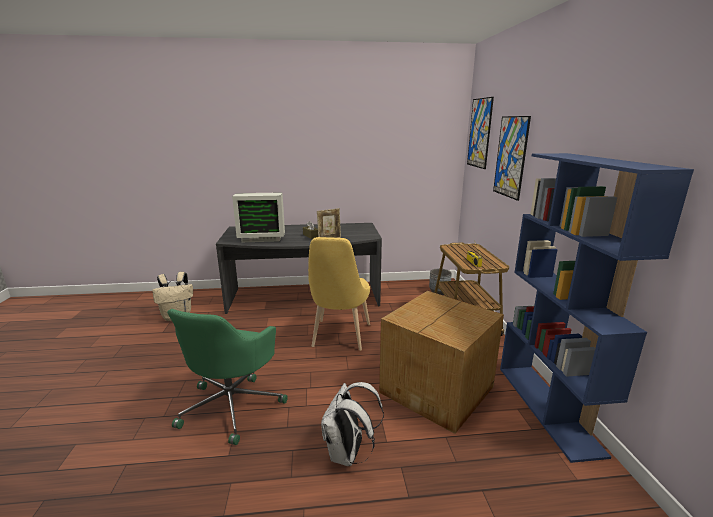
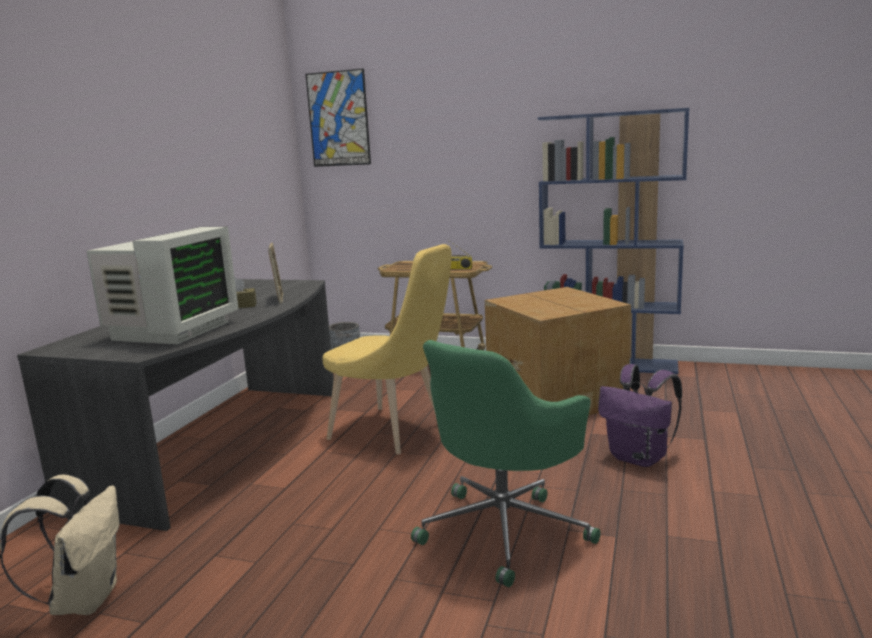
camera: 65 degrees left, 5 degrees down
(233, 405) = (505, 529): green office chair -> green office chair turned 90 degrees clockwise
(348, 454) = (639, 458): white backpack -> purple backpack
(511, 157) = (430, 138): picture -> none

